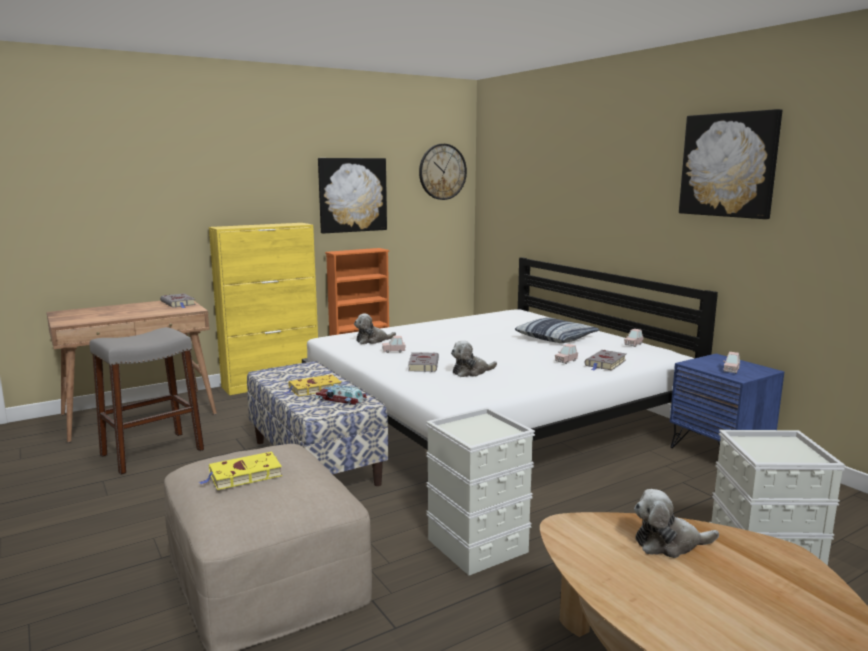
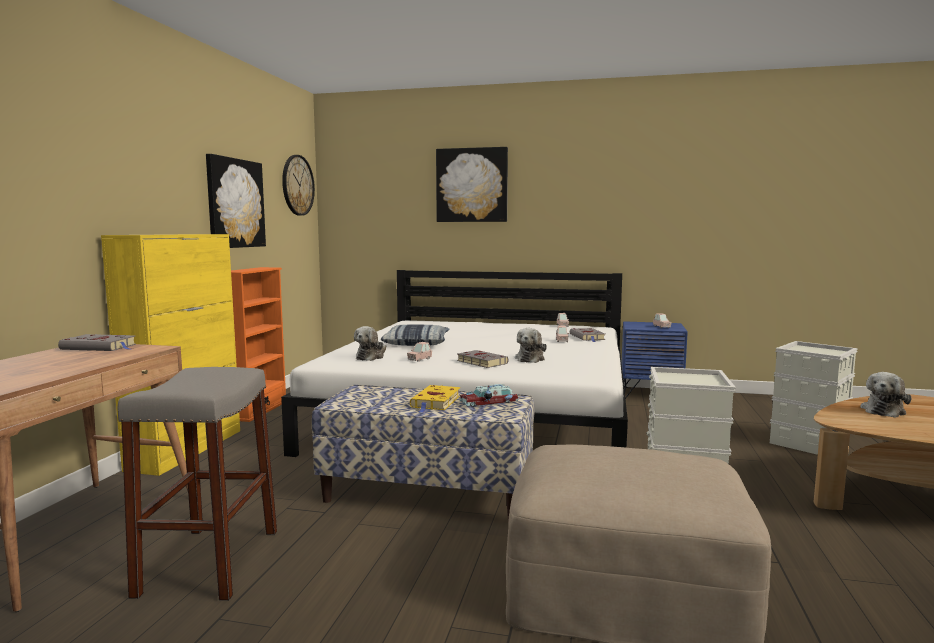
camera: 45 degrees left, 5 degrees down
(243, 475) = (630, 469): yellow book -> none
(556, 338) = (503, 331): pillow -> pillow (416, 343)
(728, 165) = (621, 176): picture -> picture (472, 185)

